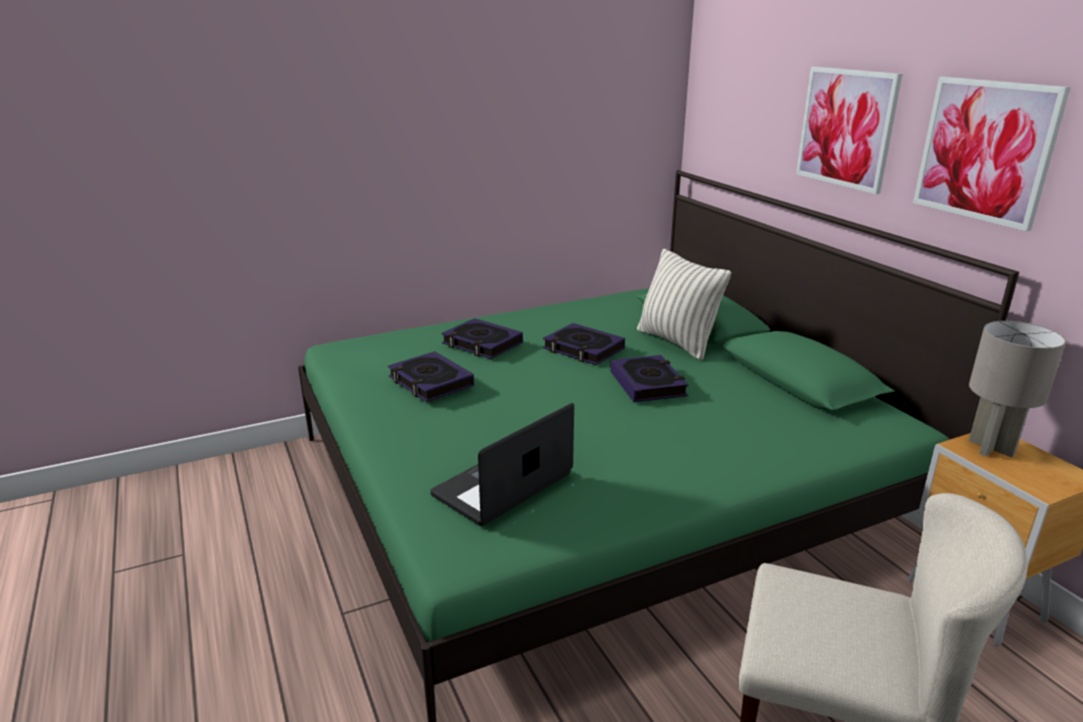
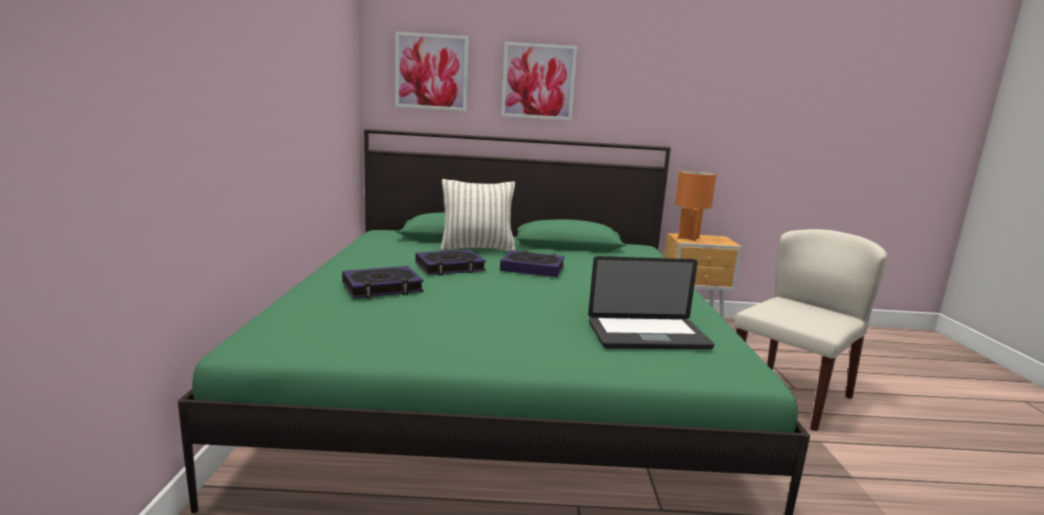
camera: 65 degrees left, 10 degrees down
(430, 382) = (436, 319): book -> none
(503, 485) = (648, 335): laptop -> laptop turned 75 degrees counterclockwise
(985, 150) = (637, 87): picture -> picture (431, 72)
(992, 448) = (688, 238): grey table lamp -> orange table lamp

